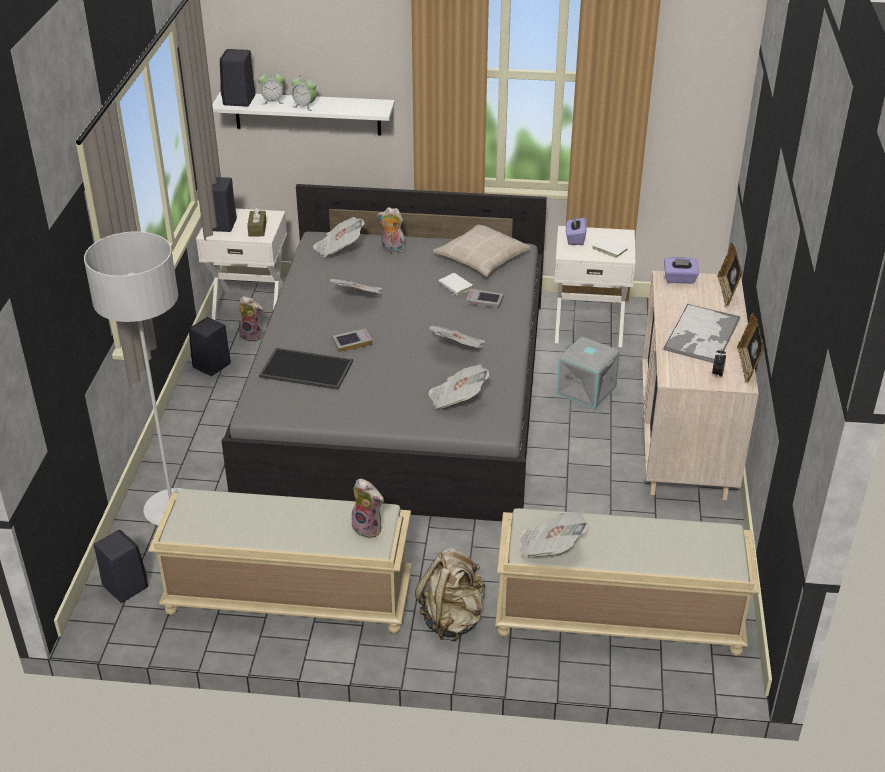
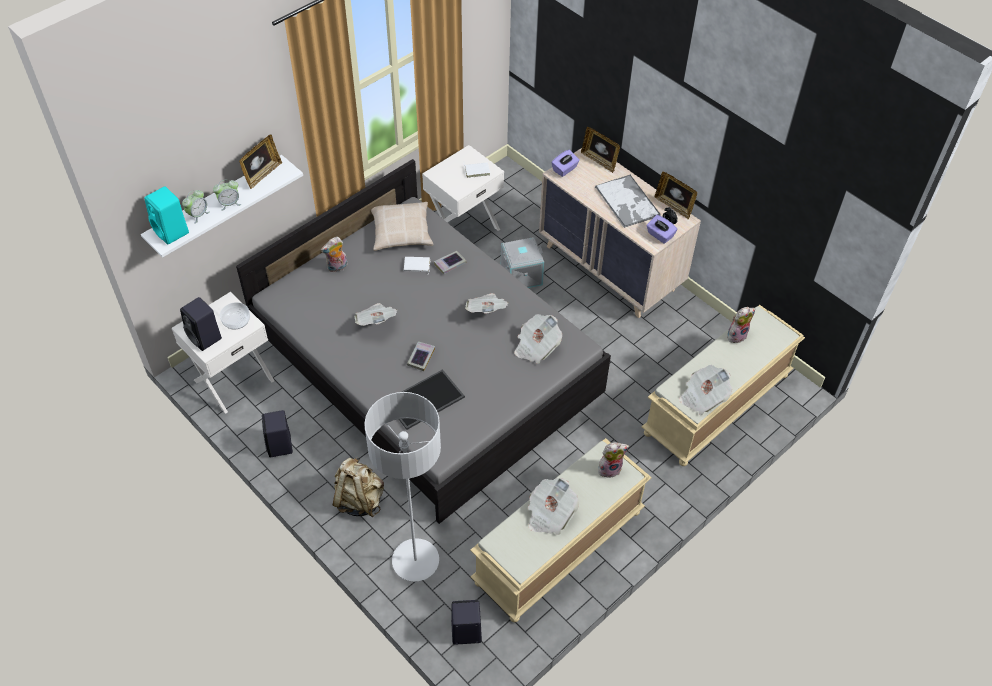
camera: 50 degrees left, 15 degrees up
(239, 101) = (172, 232): black speaker -> turquoise speaker
(252, 335) = (271, 400): plush toy -> plush toy (736, 335)
(257, 229) = (236, 321): brown tissue box -> bowl
(338, 249) = (303, 293): newspaper -> newspaper (549, 514)
(358, 103) = (262, 174): none -> picture frame
(452, 619) = (651, 479): beige backpack -> beige backpack (359, 500)
(575, 239) = (446, 177): purple tissue box -> purple tissue box (660, 235)

